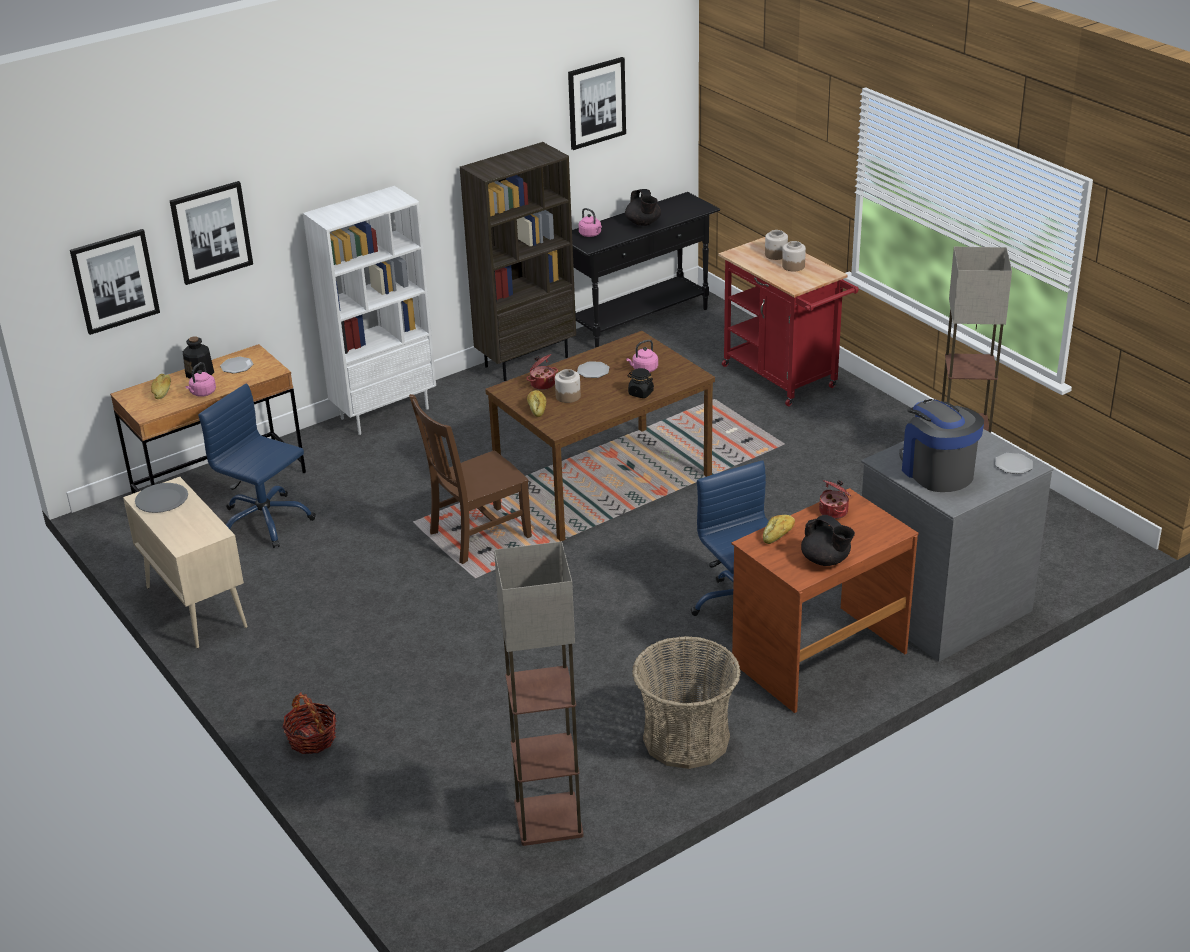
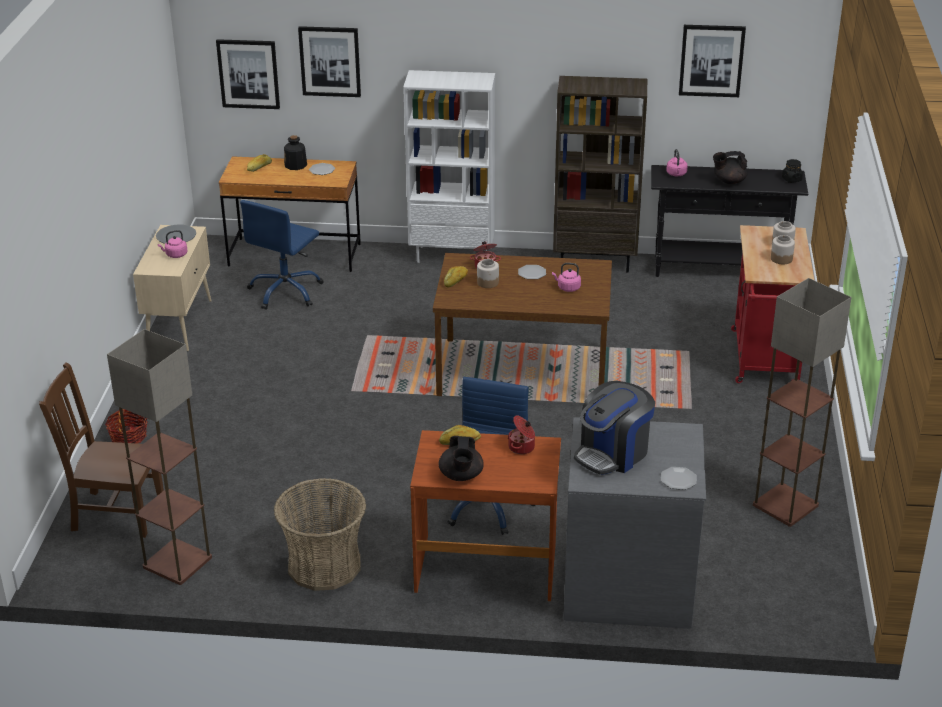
camera: 40 degrees right, 0 degrees up
(202, 393) = (278, 178): pink kettle -> pink kettle (175, 255)
(265, 522) = (286, 291): blue office chair -> blue office chair turned 135 degrees counterclockwise
(477, 536) = (391, 364): brown chair -> brown chair (114, 513)
(640, 393) = (538, 303): black jar -> black jar (791, 179)
(643, 223) = (729, 181): black teapot -> black teapot turned 60 degrees clockwise
(936, 471) = (613, 453): coffee machine -> coffee machine turned 150 degrees counterclockwise

